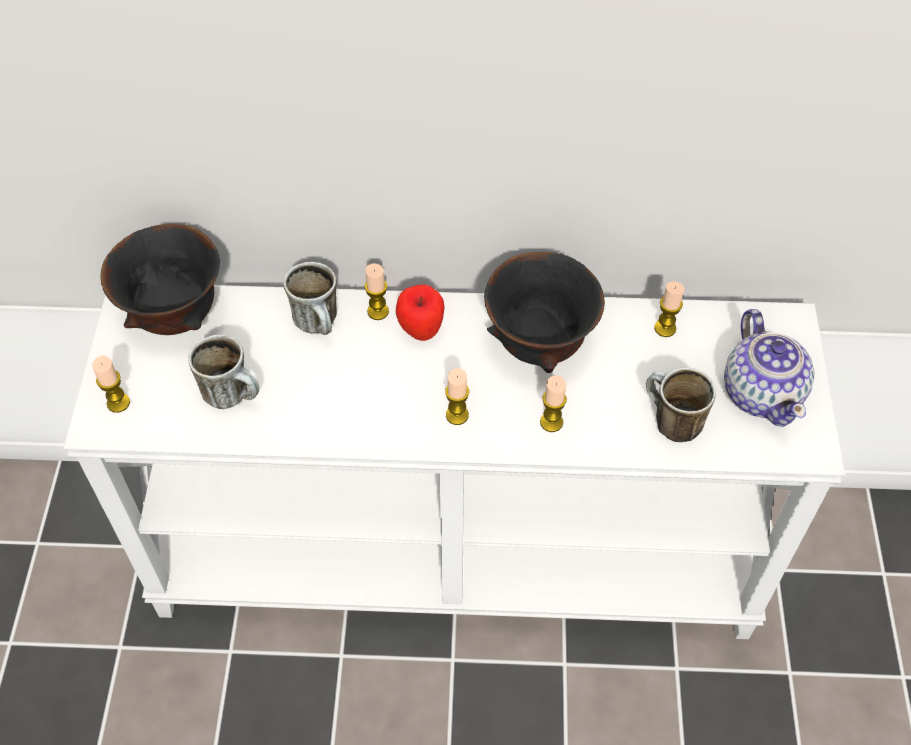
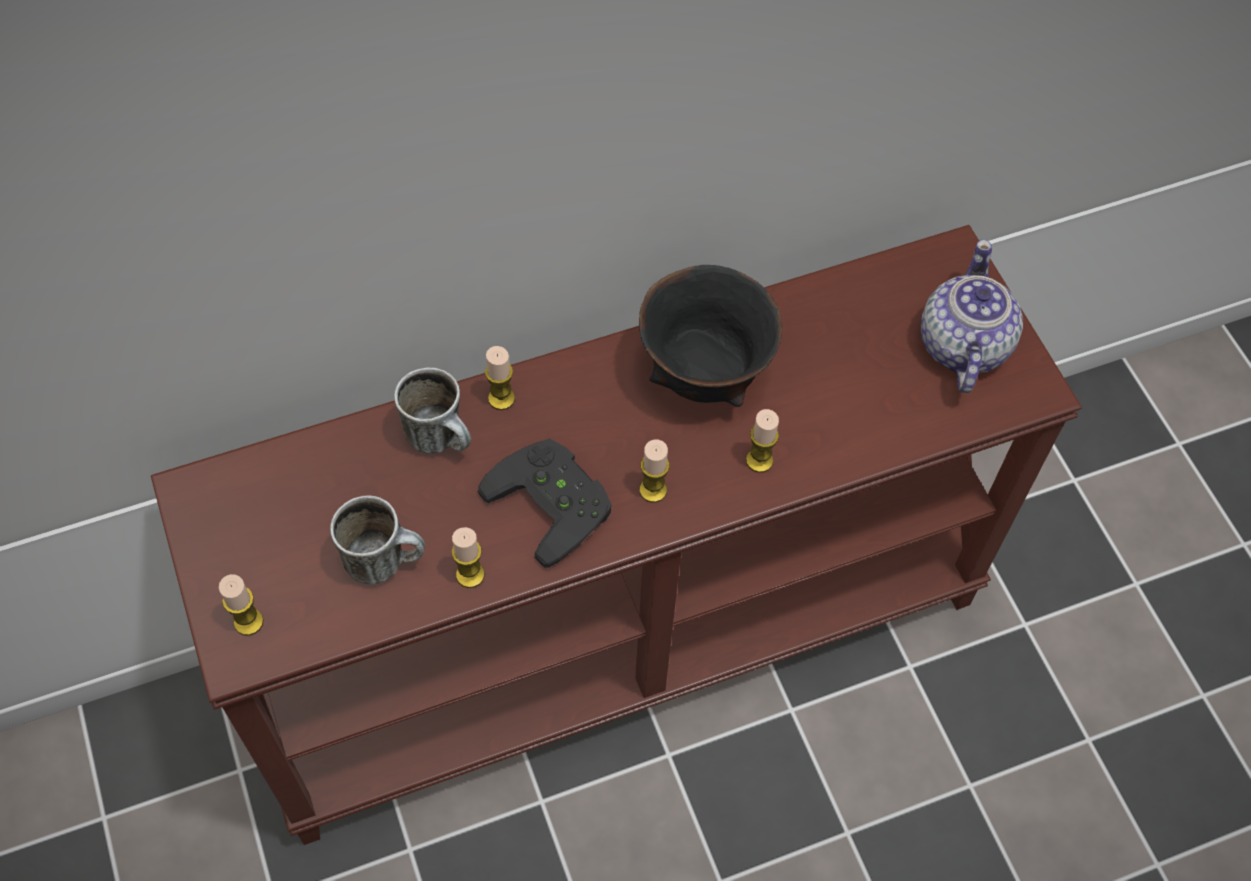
camera: 25 degrees left, 5 degrees up
(175, 319) = (262, 492): black bowl -> none
(380, 397) = (556, 501): none -> black game controller
(421, 332) = (564, 406): apple -> none
(457, 553) = (618, 631): white console table -> brown console table
(665, 328) = (828, 307): candle -> candle (470, 575)
(669, 423) = (883, 415): mug -> none
(762, 392) = (962, 346): teapot -> teapot turned 135 degrees counterclockwise

